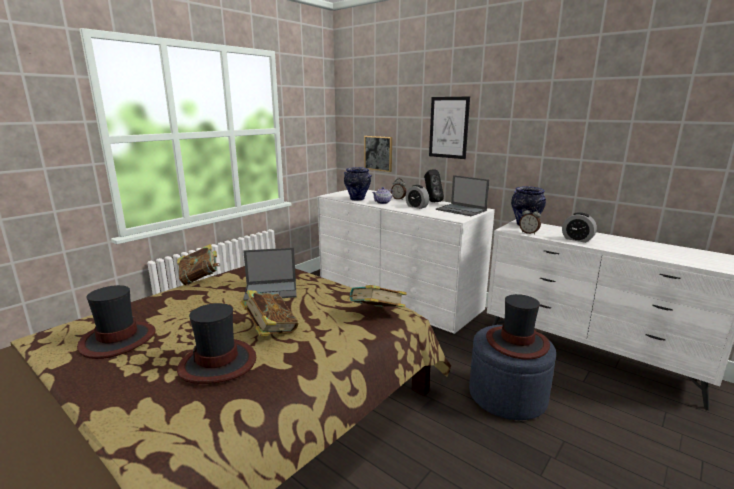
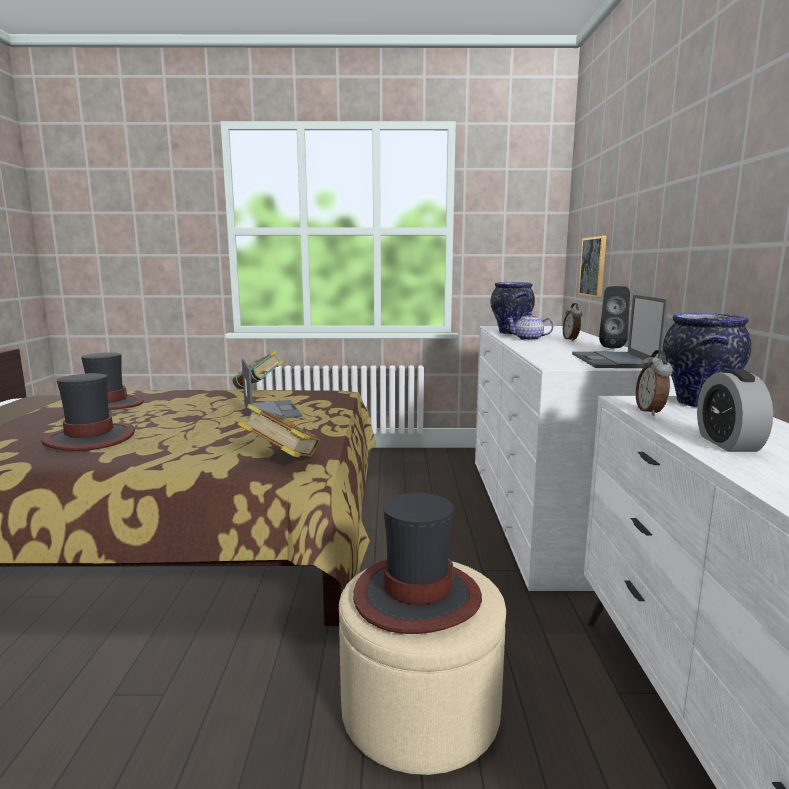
camera: 50 degrees right, 5 degrees down
(270, 331) = (176, 435): book -> none
(271, 291) = (271, 411): laptop -> laptop turned 150 degrees counterclockwise
(416, 207) = (557, 348): alarm clock -> none
(448, 127) = (660, 204): picture -> none
(507, 396) = (420, 710): blue ottoman -> beige ottoman

